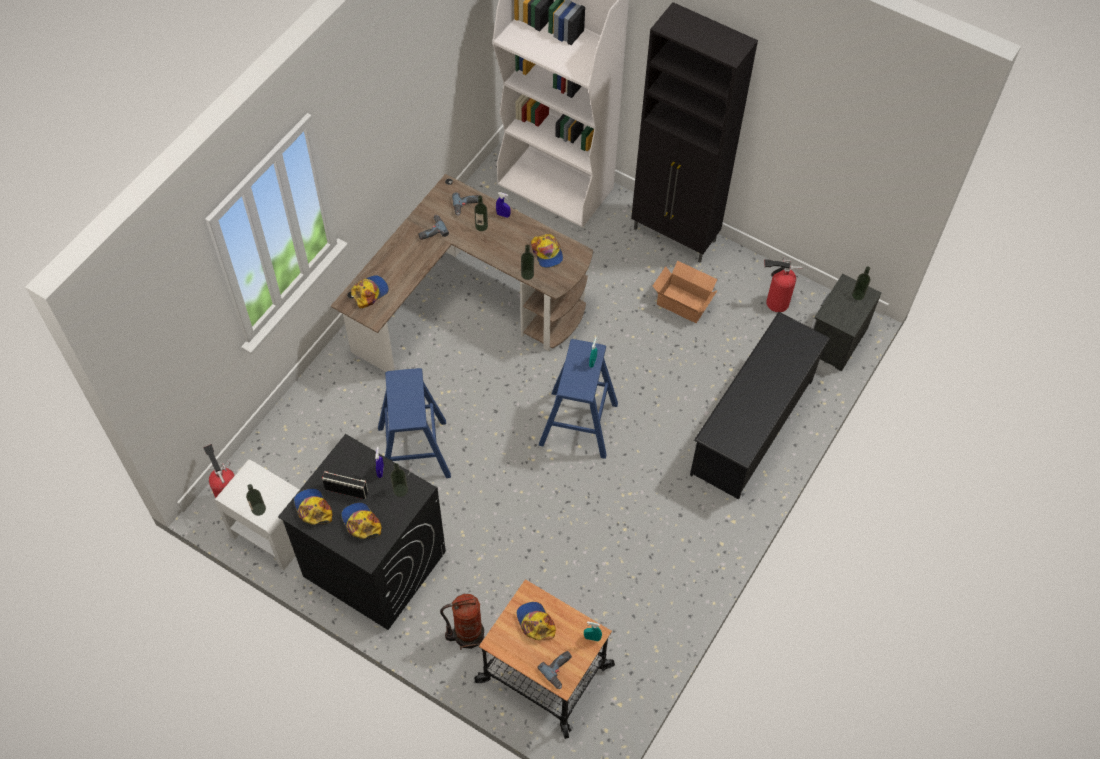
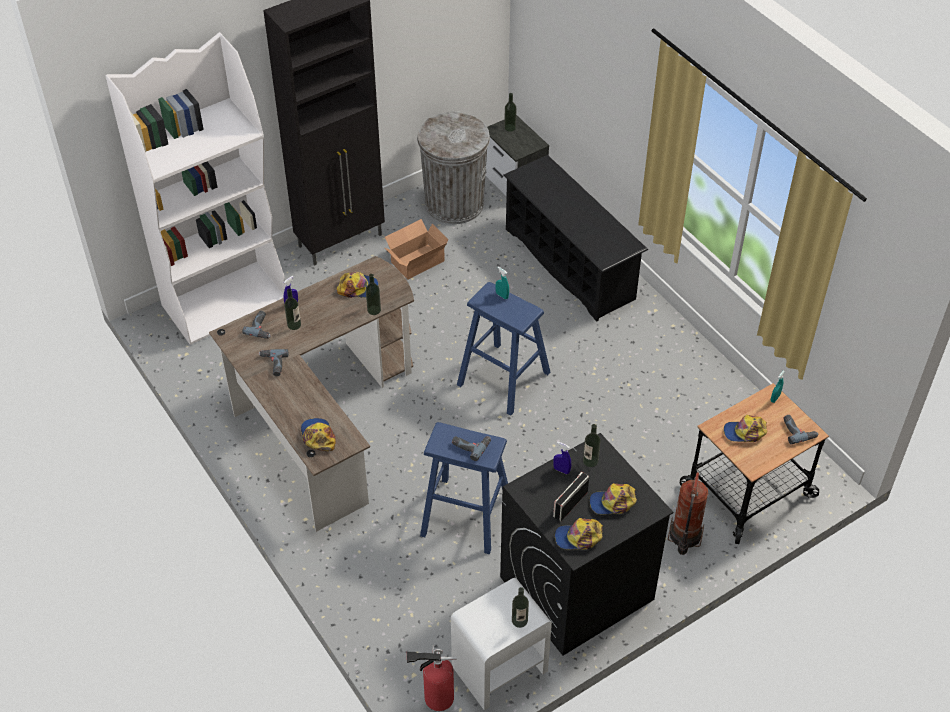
camera: 65 degrees left, 10 degrees down
(406, 402) = (471, 445): none -> power drill
(774, 302) = (454, 204): fire extinguisher -> grey trash can

